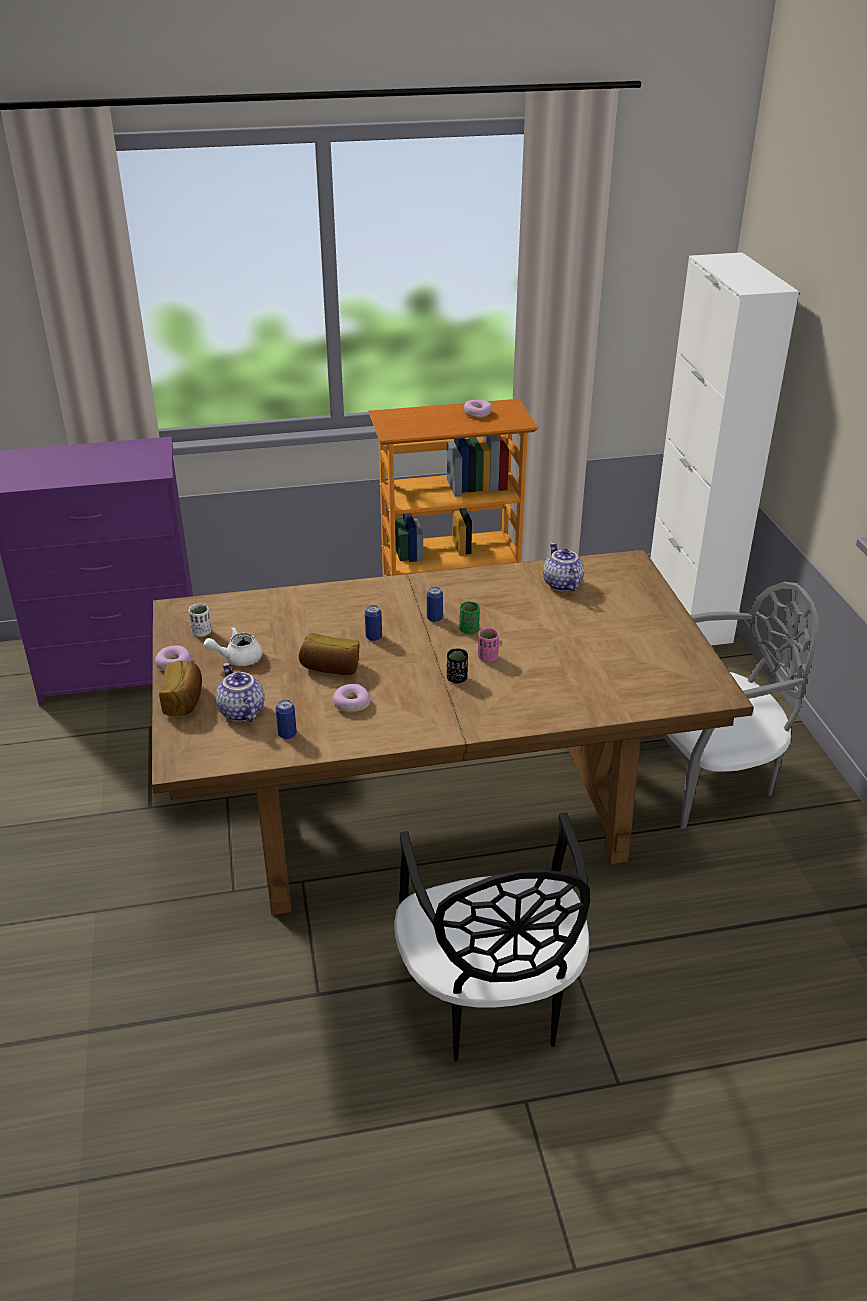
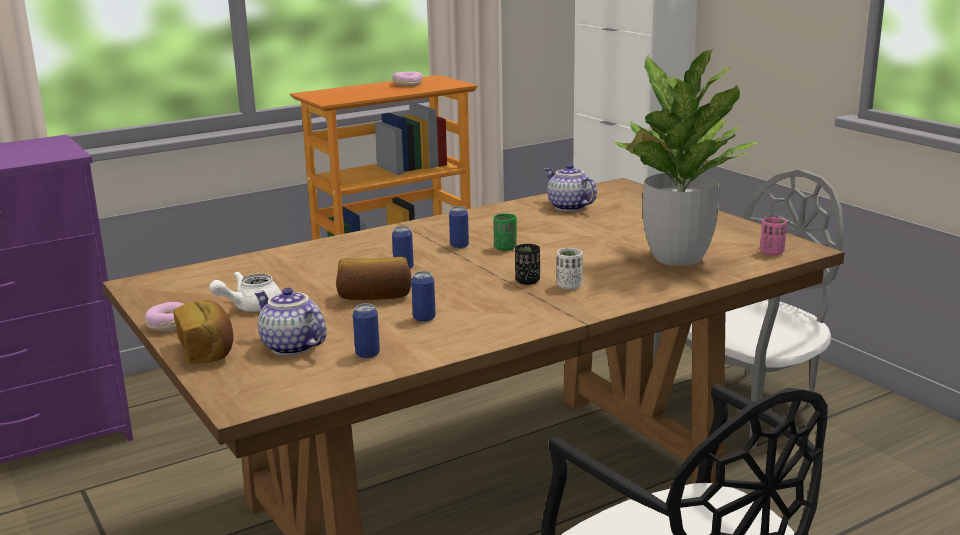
camera: 20 degrees left, 15 degrees down
(201, 632) = (187, 295): white cup -> white cup (569, 286)
(351, 704) = (424, 318): donut -> can
(487, 657) = (545, 262): pink cup -> pink cup (772, 252)
(600, 678) = (676, 257): none -> potted plant

